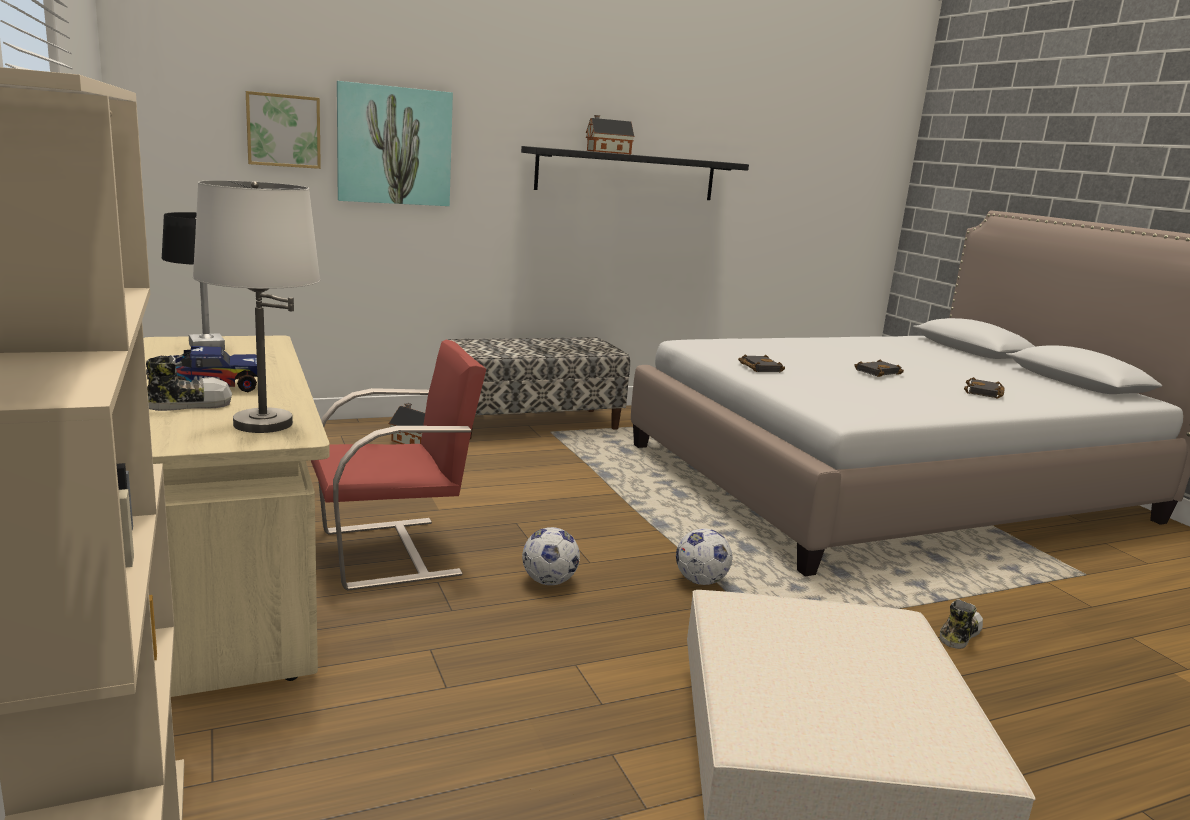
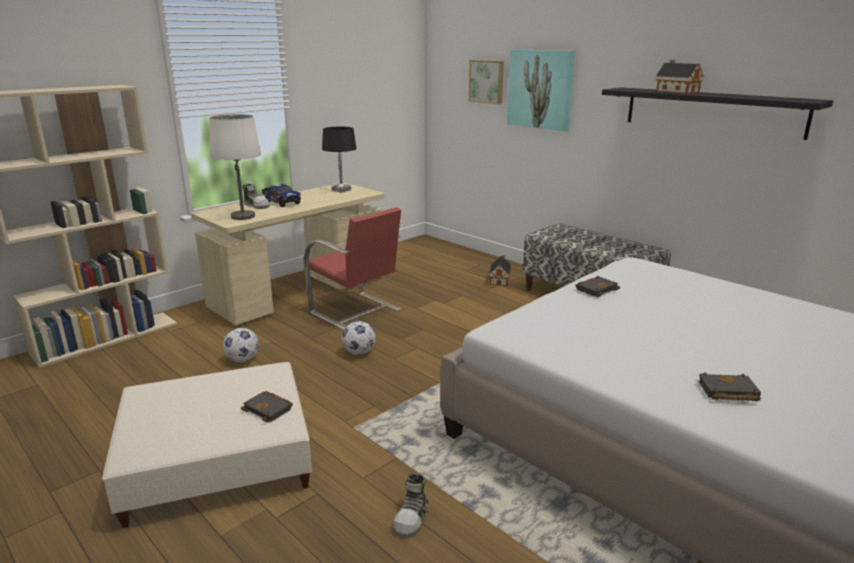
camera: 70 degrees right, 5 degrees up
(700, 581) = (402, 396): football -> football (242, 360)
(877, 372) = (694, 333): black book -> black book (269, 409)
(958, 634) = (413, 517): shoe -> shoe turned 90 degrees clockwise

